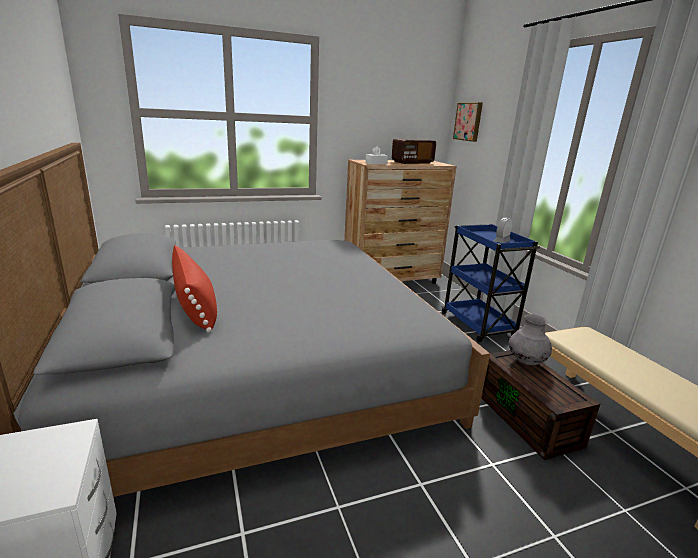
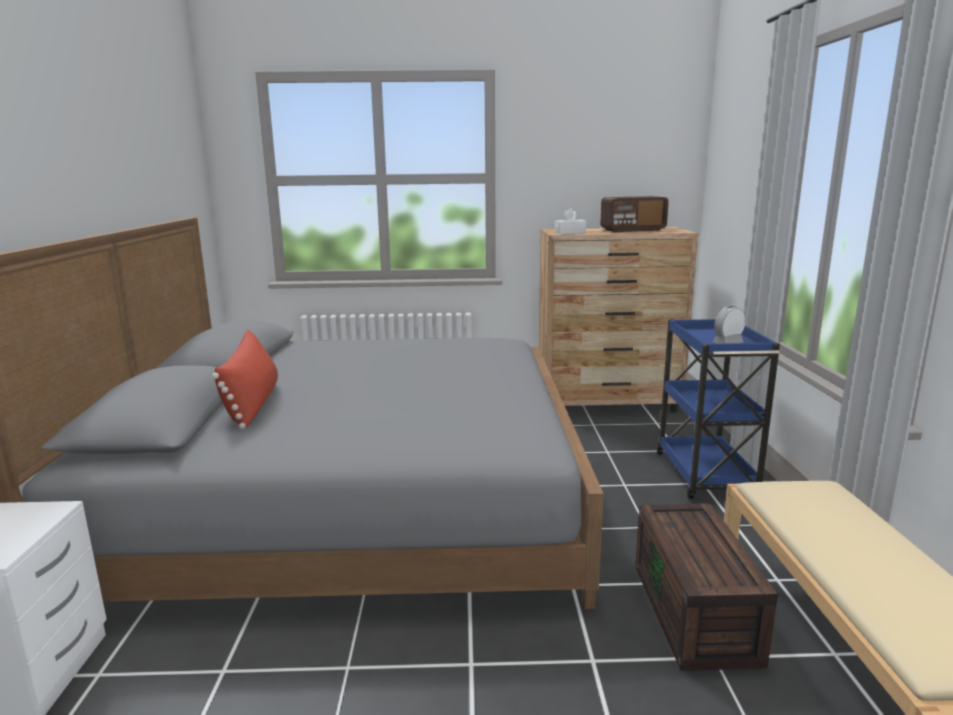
camera: 20 degrees right, 5 degrees down
(468, 121) = (722, 166): picture -> none
(526, 362) = (699, 522): grey vase -> none

